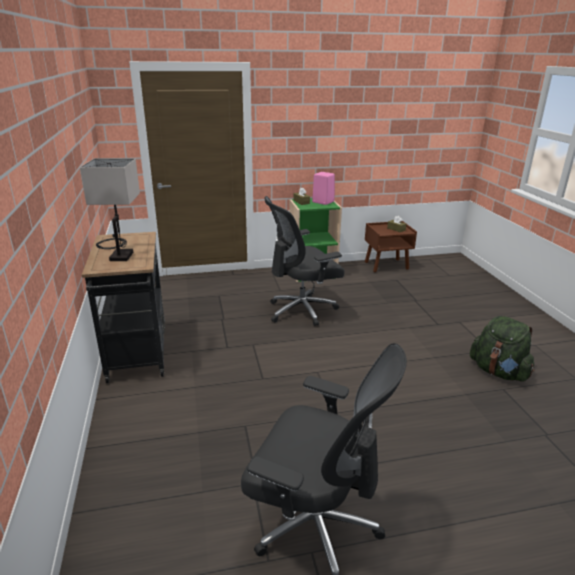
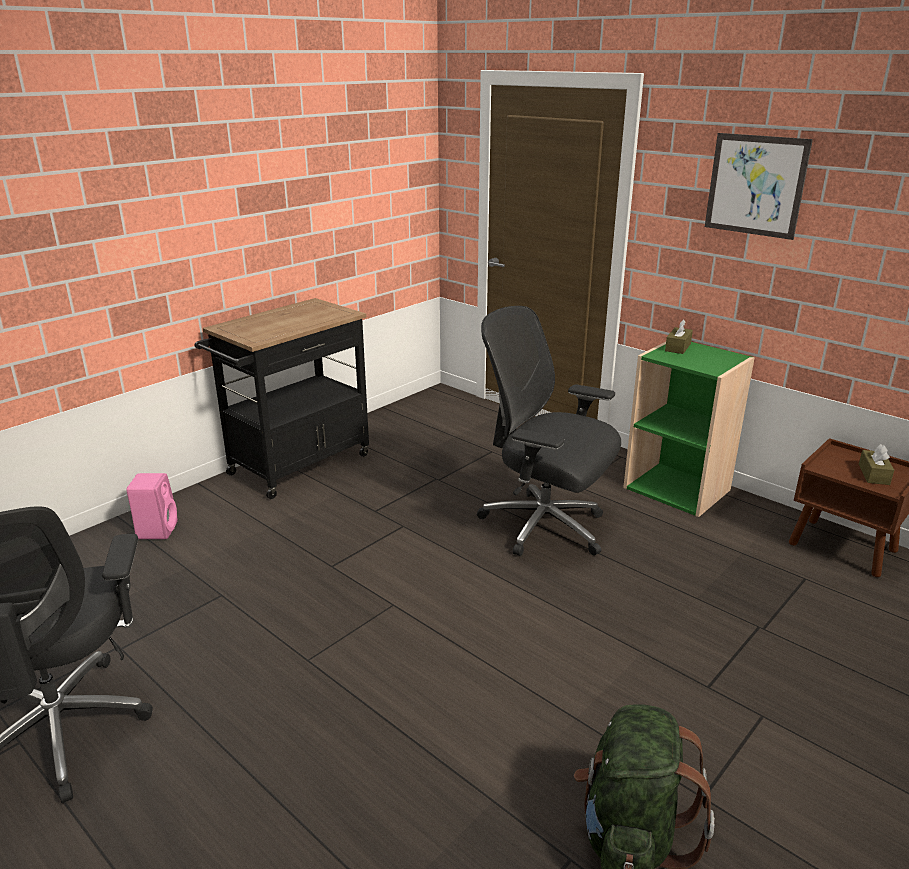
camera: 55 degrees right, 0 degrees up
(118, 250) = (283, 319): table lamp -> none
(318, 115) = (755, 185): none -> picture
(322, 202) = (713, 358): pink speaker -> pink speaker (157, 529)

